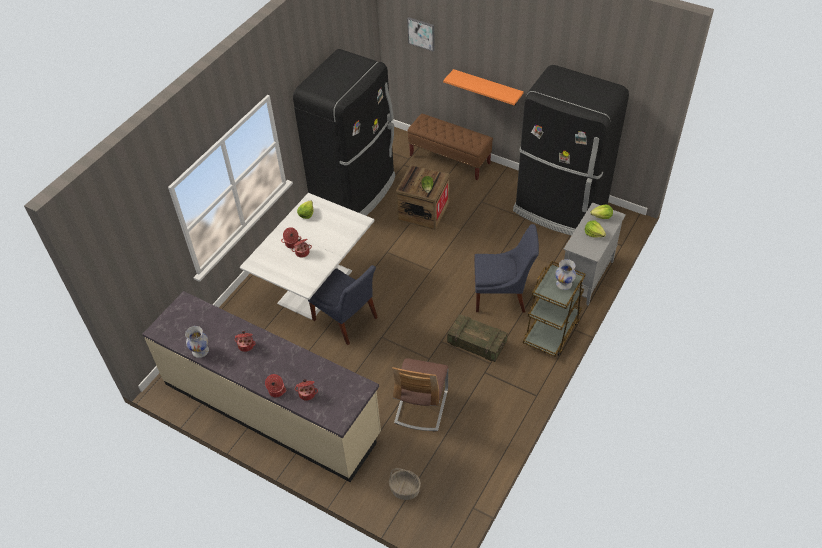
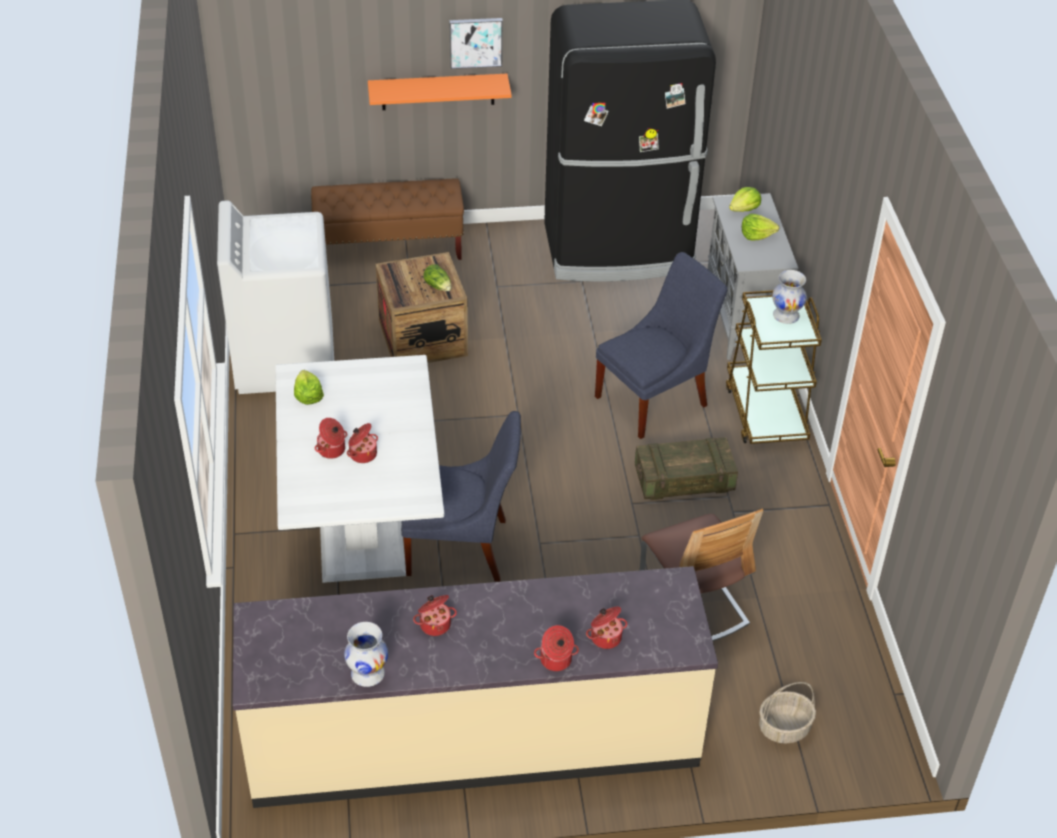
camera: 40 degrees left, 5 degrees down
(355, 192) = (284, 359): black fridge -> white washing machine
(421, 33) = (298, 35): picture -> picture (475, 42)

